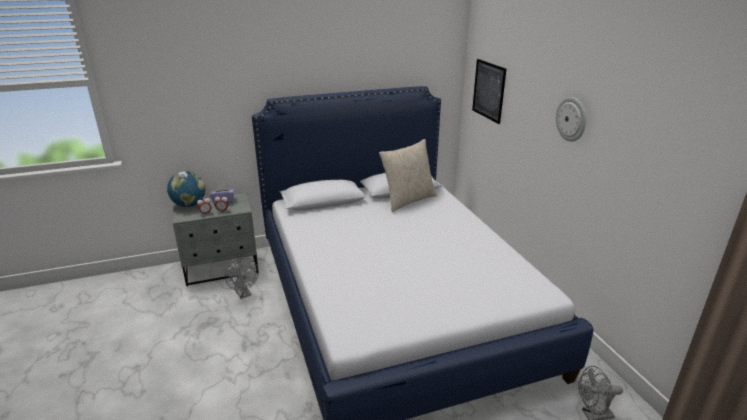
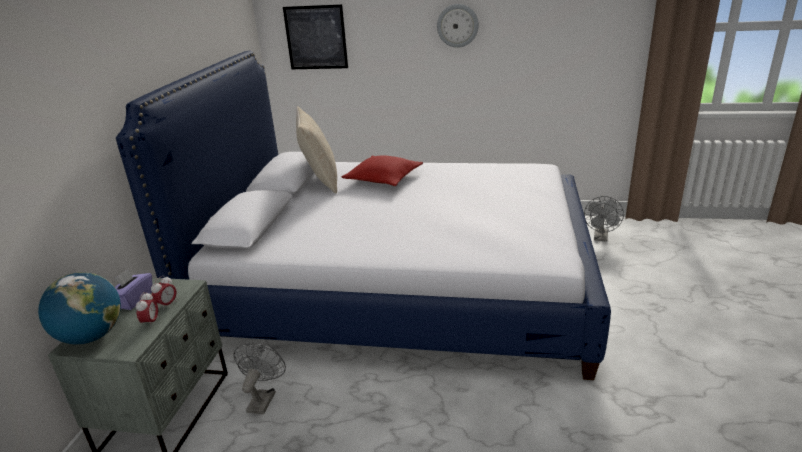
camera: 60 degrees left, 0 degrees up
(244, 294) = (263, 398): grey fan -> grey fan turned 75 degrees counterclockwise
(436, 222) = (383, 179): none -> red pillow

